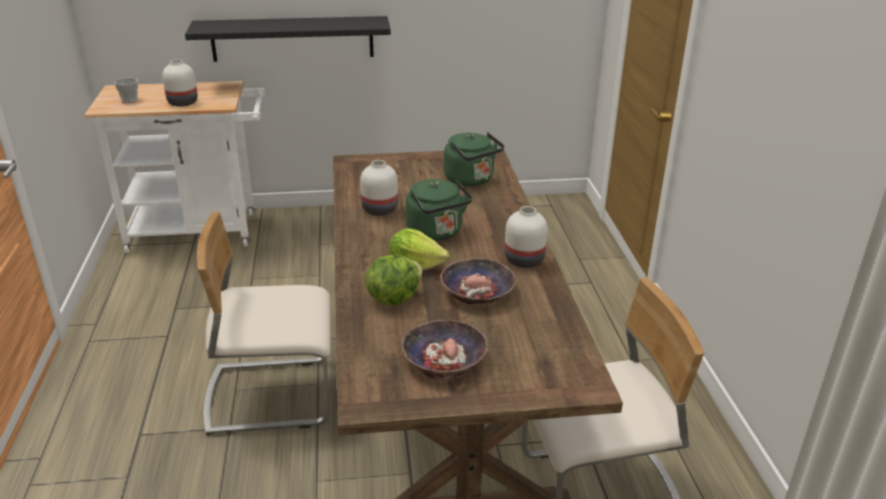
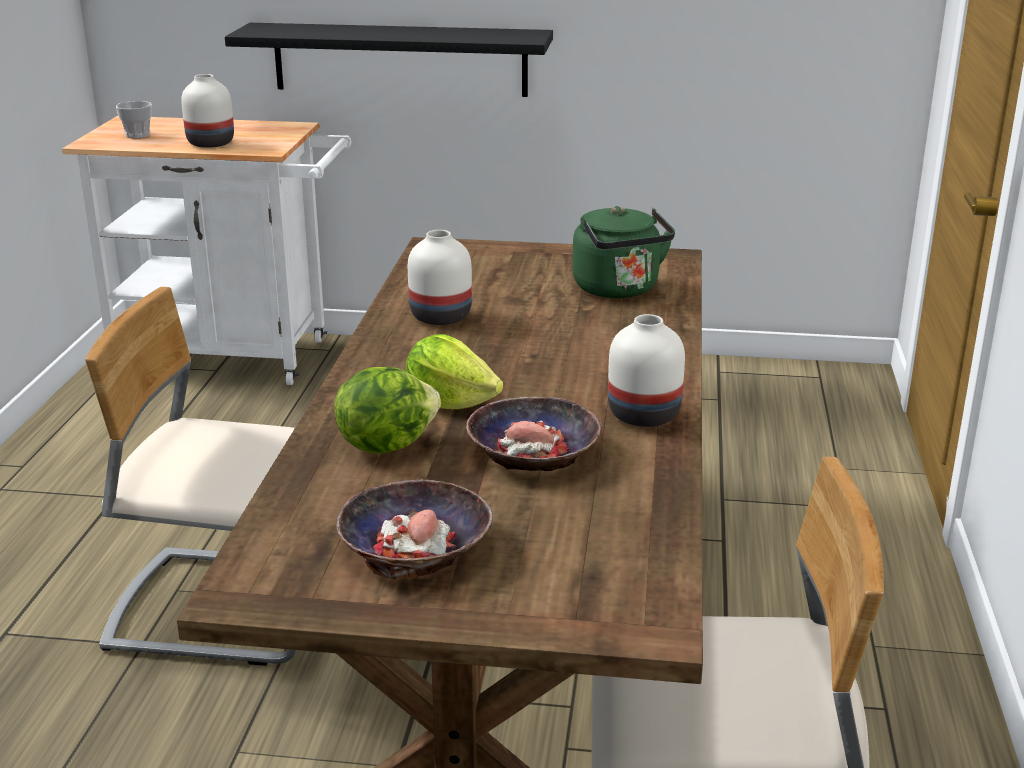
camera: 15 degrees right, 5 degrees down
(437, 233) = (515, 359): green kettle -> none

